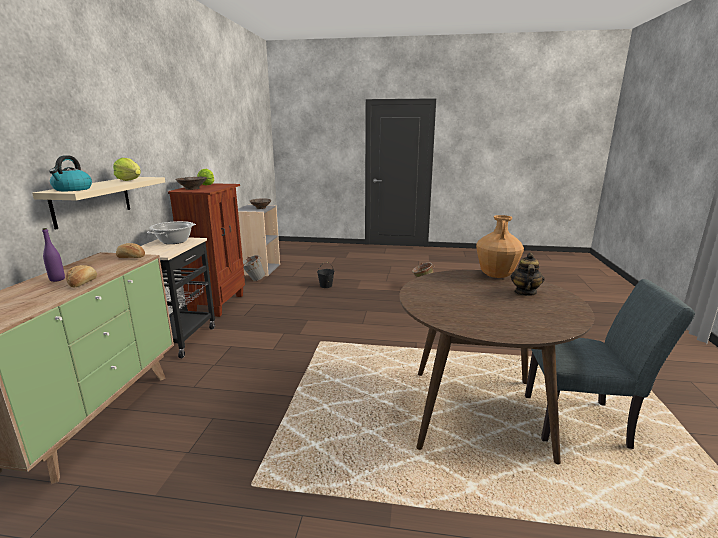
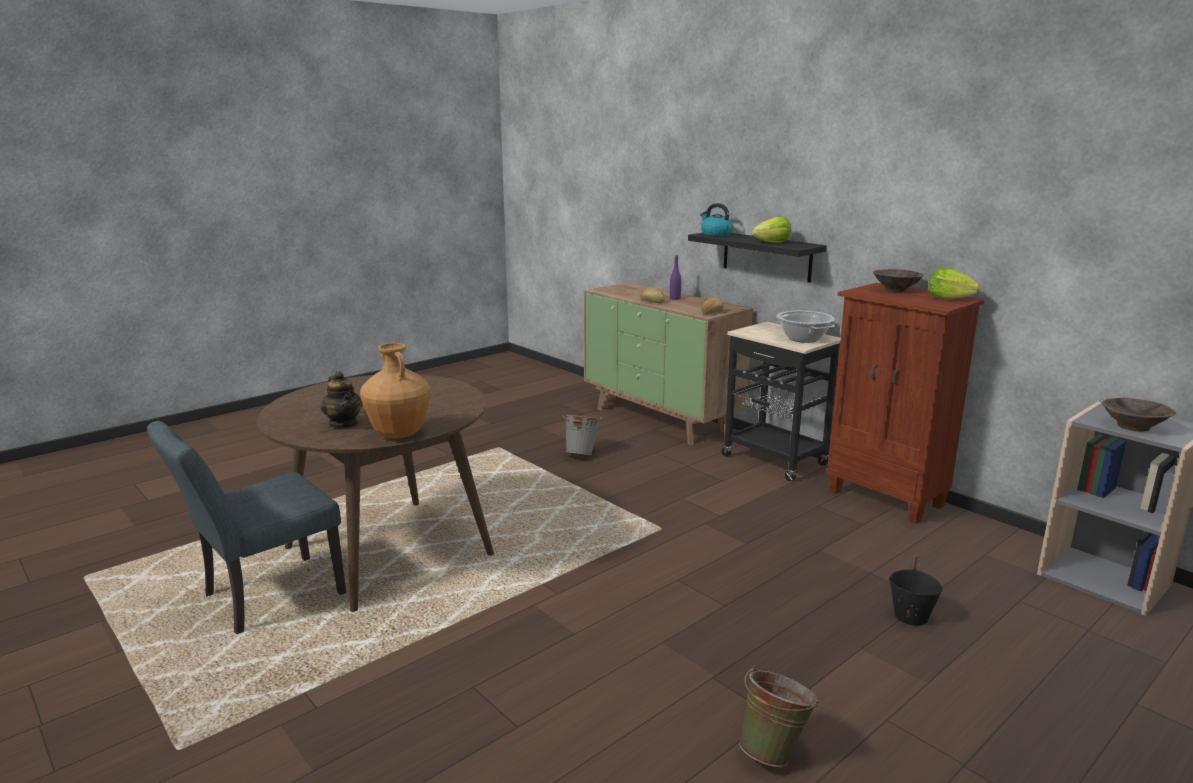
camera: 130 degrees right, 0 degrees up
(92, 201) = (766, 256): beige shelf -> black shelf
(253, 280) = (1011, 553): grey bucket -> grey bucket (582, 454)

